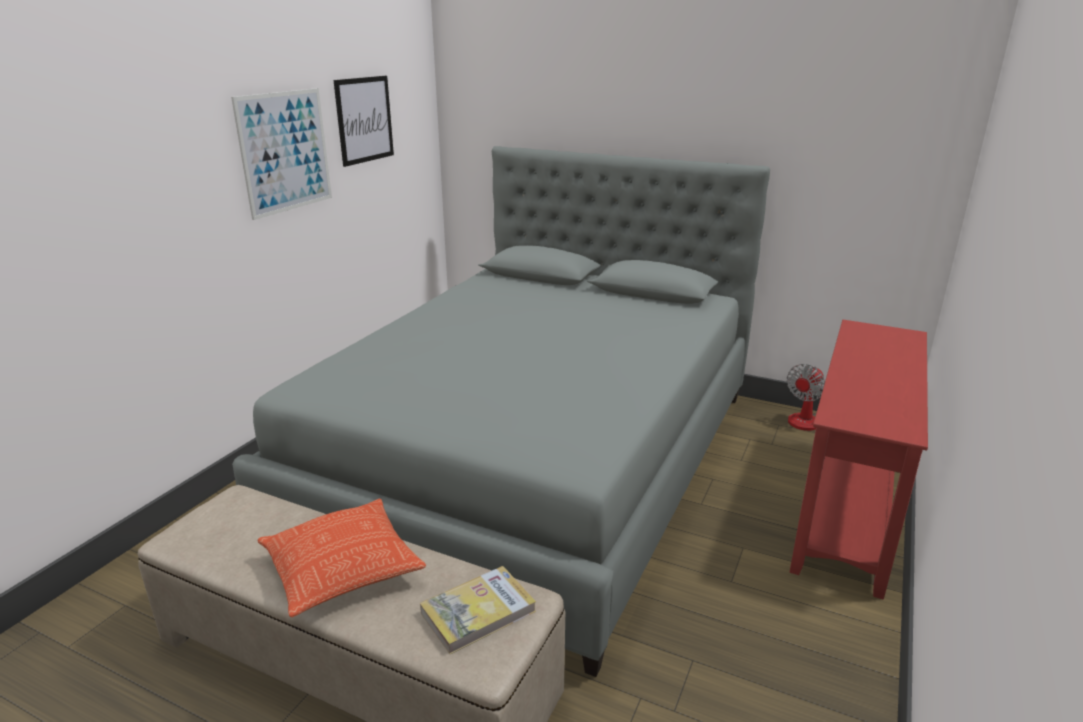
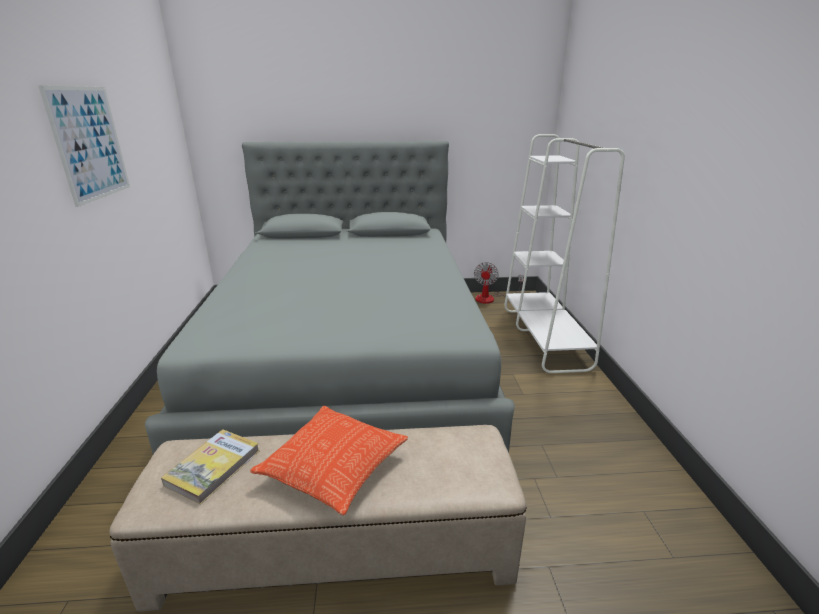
camera: 30 degrees left, 0 degrees up
(364, 120) = (139, 120): picture -> none
(478, 612) = (459, 455): book -> book (213, 467)
(847, 511) = (544, 338): red console table -> white clothes rack

